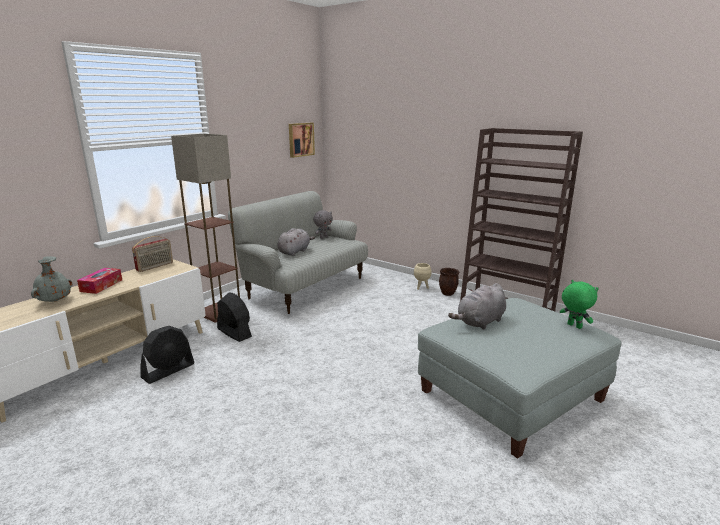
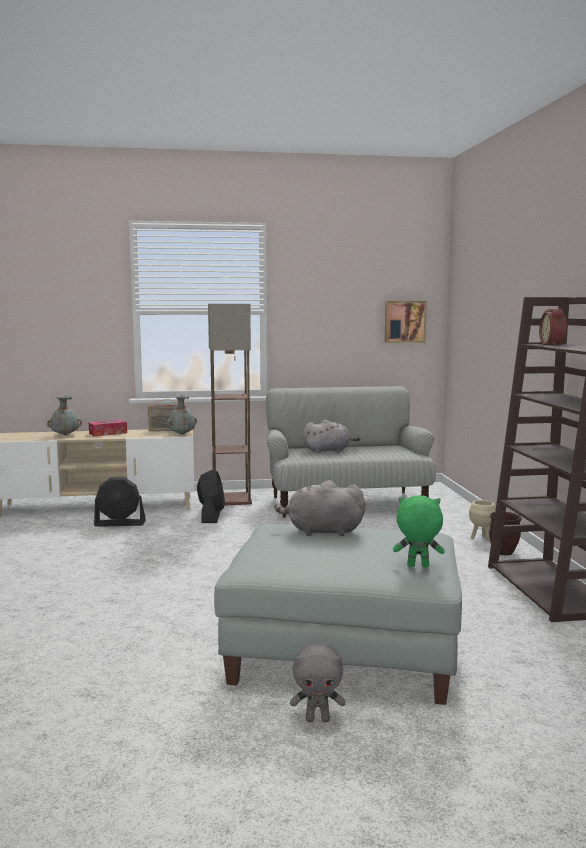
camera: 45 degrees right, 10 degrees down
(181, 267) = (181, 434): none -> grey vase
(323, 237) = (391, 446): grey plush toy -> grey plush toy (318, 719)
(502, 161) = (553, 345): none -> alarm clock
(573, 326) = (417, 566): green plush toy -> green plush toy turned 90 degrees counterclockwise

